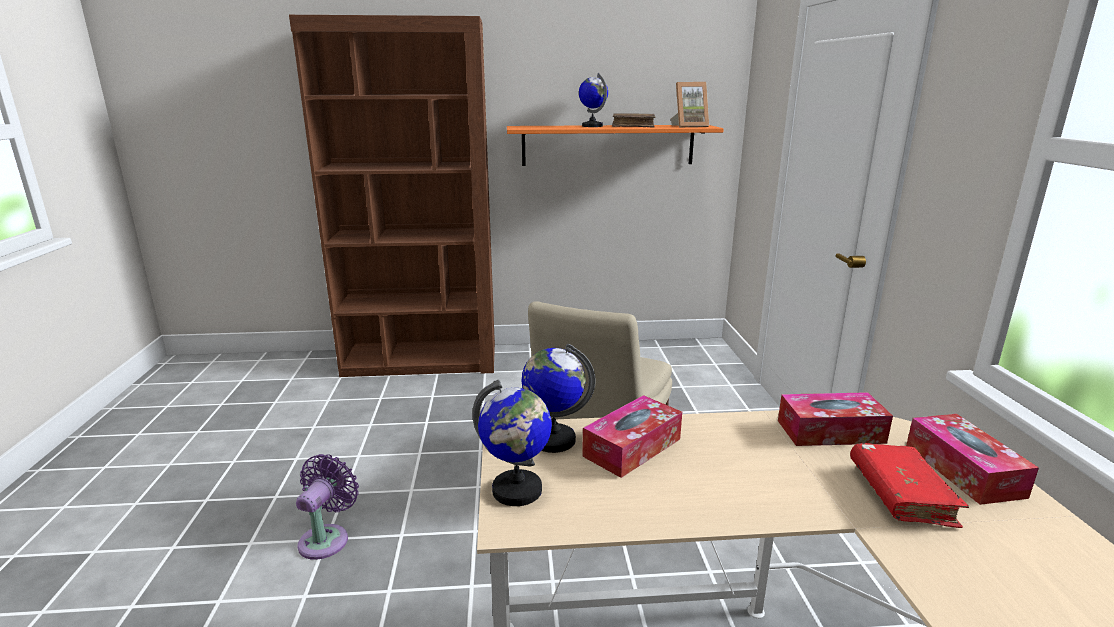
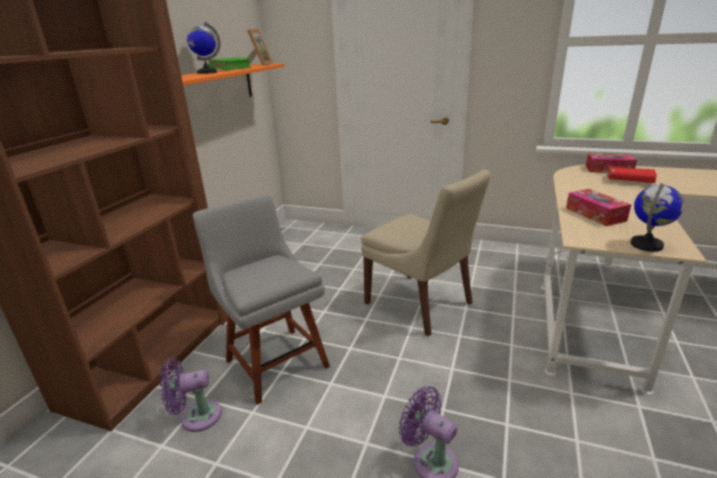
camera: 65 degrees left, 5 degrees up
(359, 402) = (196, 417): none -> purple fan
(441, 414) = (274, 360): none -> grey chair
(553, 440) = (587, 230): globe -> none
(633, 126) = (231, 69): brown book -> green book
(830, 431) = (577, 179): tissue box -> none

